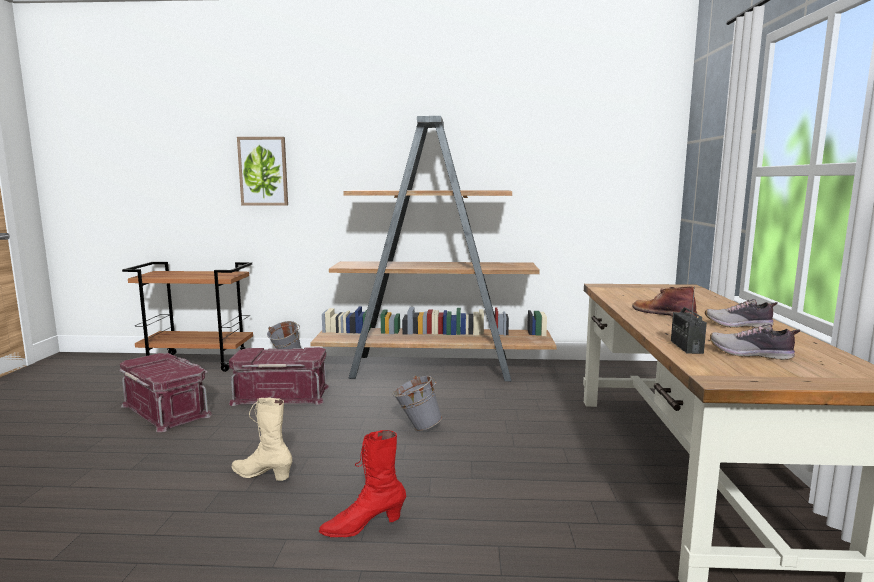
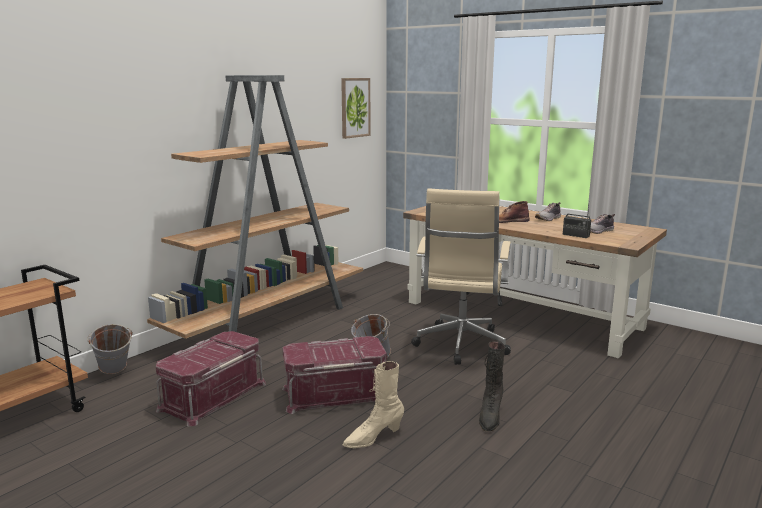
camera: 55 degrees left, 5 degrees up
(167, 410) = (142, 464): red storage box -> red storage box (335, 393)
(263, 171) = (48, 140): picture -> picture (355, 107)
(363, 526) = (490, 416): red boot -> black boot
(520, 459) = (460, 346): none -> beige office chair

